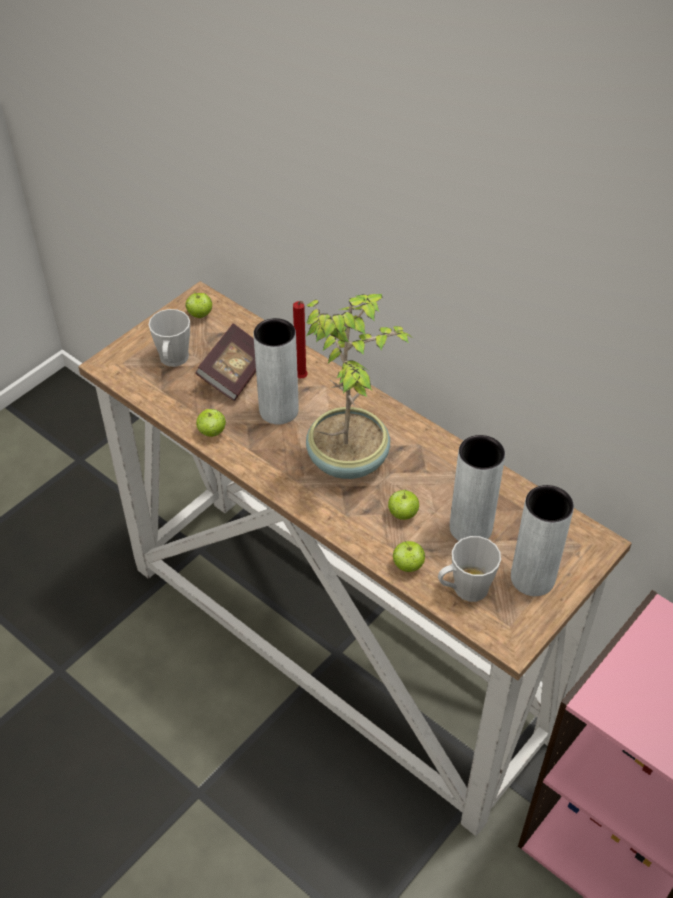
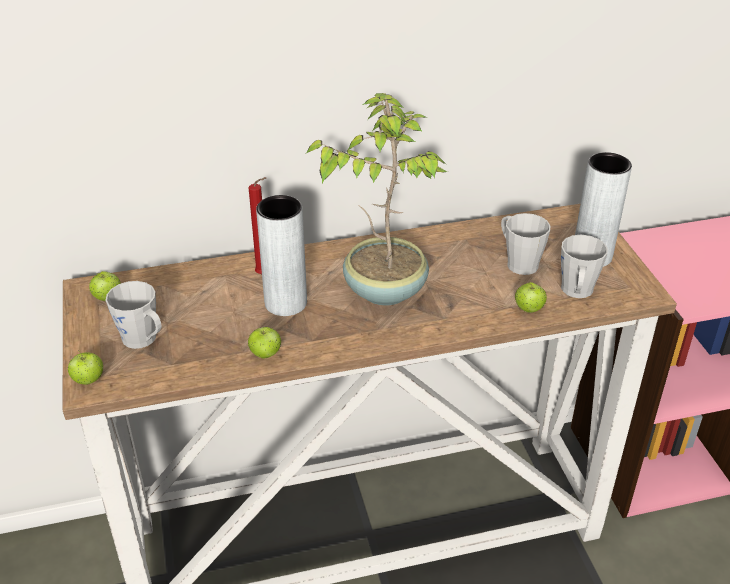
camera: 55 degrees left, 10 degrees down
(234, 374) = (210, 309): book -> none
(402, 514) = (472, 288): apple -> apple (88, 380)
(470, 528) = (518, 262): grey vase -> grey mug

